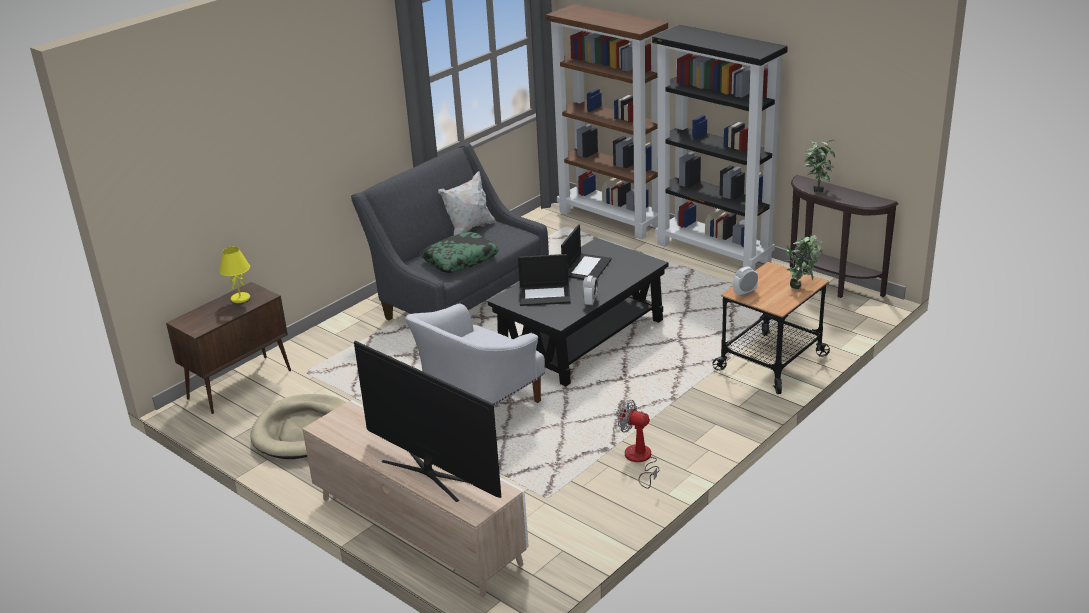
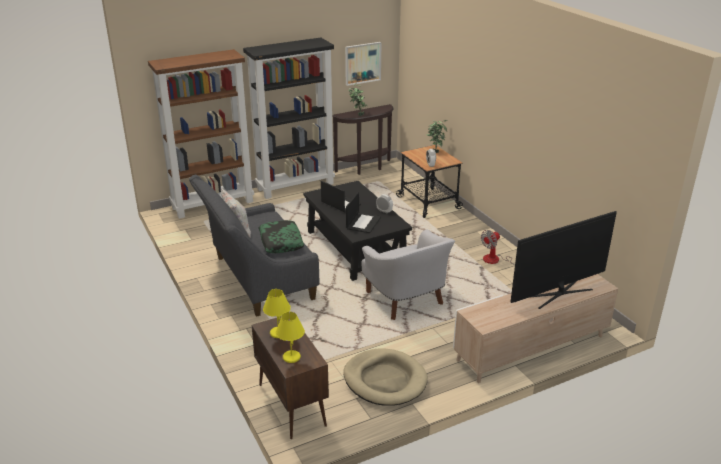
camera: 70 degrees left, 0 degrees up
(201, 316) = (291, 357): none -> yellow table lamp
(854, 112) = (362, 63): none -> picture

